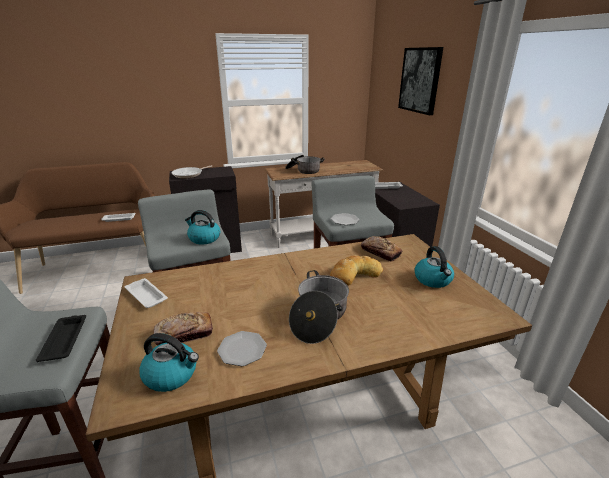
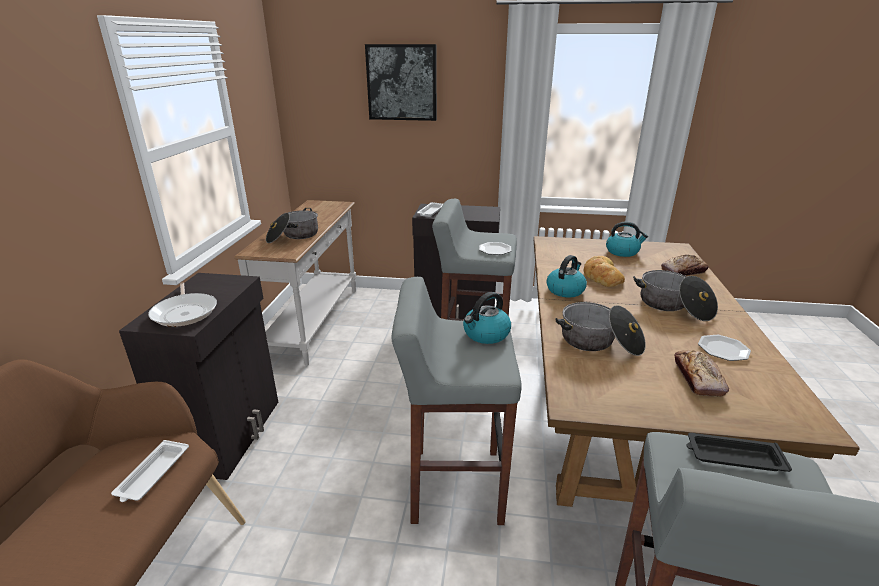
camera: 65 degrees left, 0 degrees up
(146, 295) = (611, 400): white tray -> none
(172, 374) = (765, 391): kettle -> kettle (565, 290)
(225, 284) = (600, 342): none -> cooking pot
(380, 252) = (564, 256): bread -> bread (683, 271)

